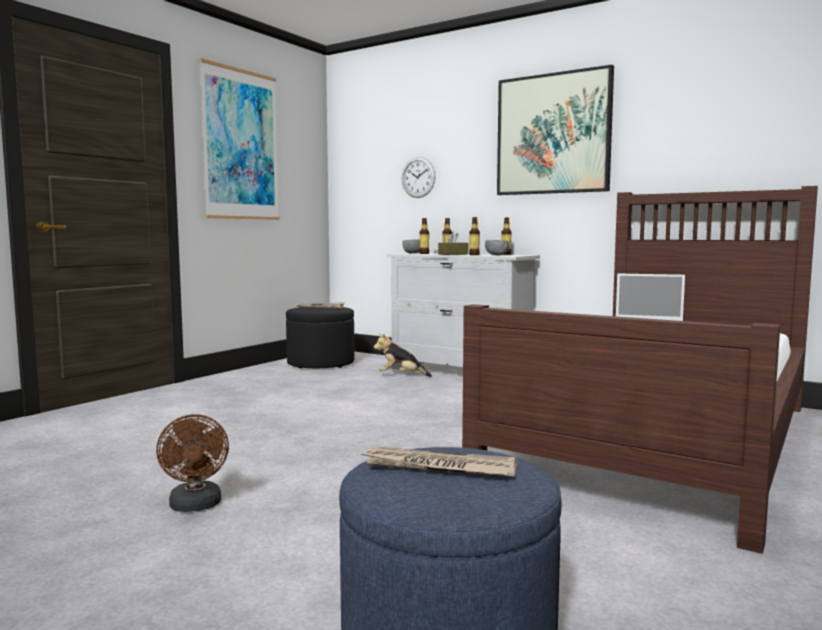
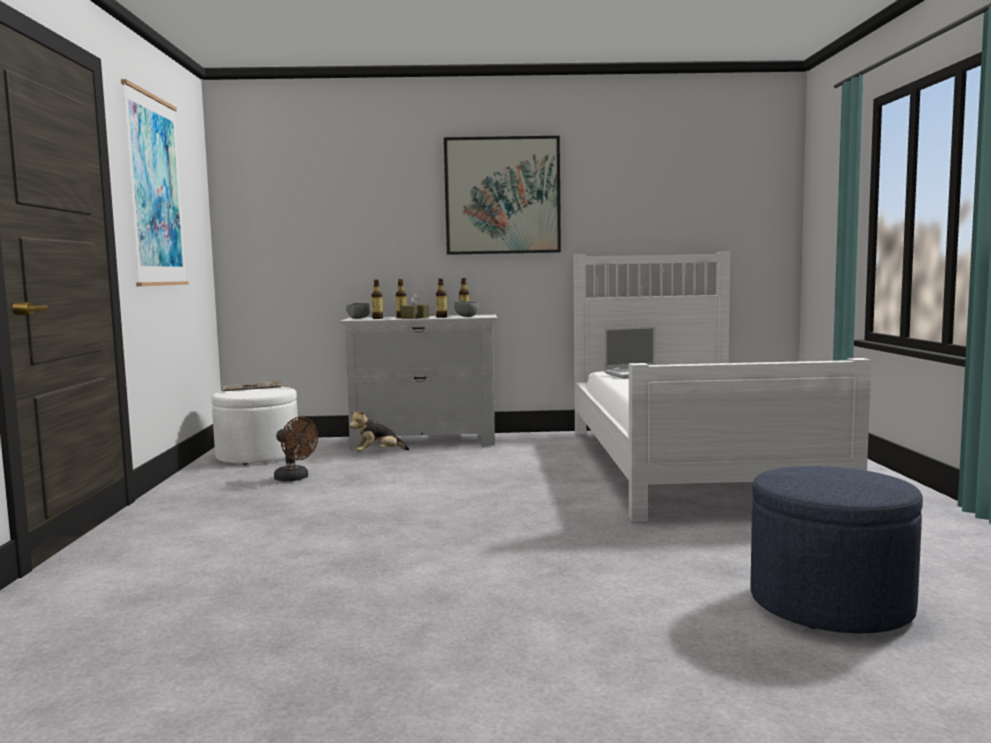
camera: 35 degrees left, 0 degrees up
(196, 506) = (479, 591): brown fan -> brown fan (295, 478)
(321, 363) = (258, 456): black ottoman -> white ottoman
(418, 177) = (345, 233): wall clock -> none
(438, 467) = (820, 477): newspaper -> none
(661, 439) = (688, 464): brown bed -> white bed

